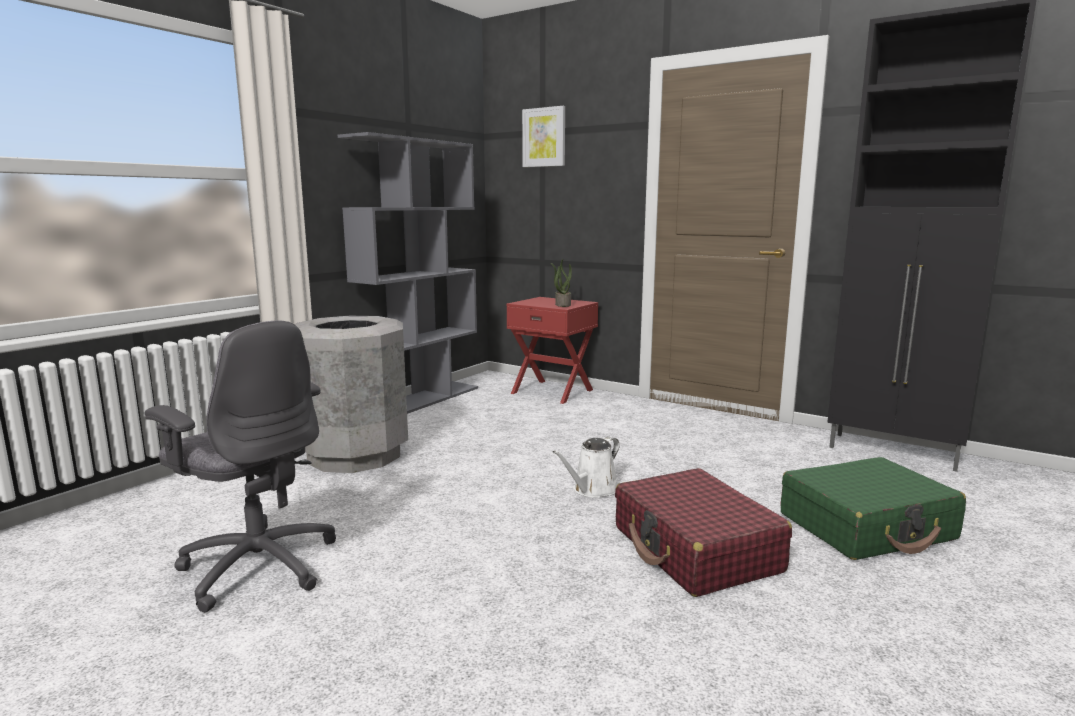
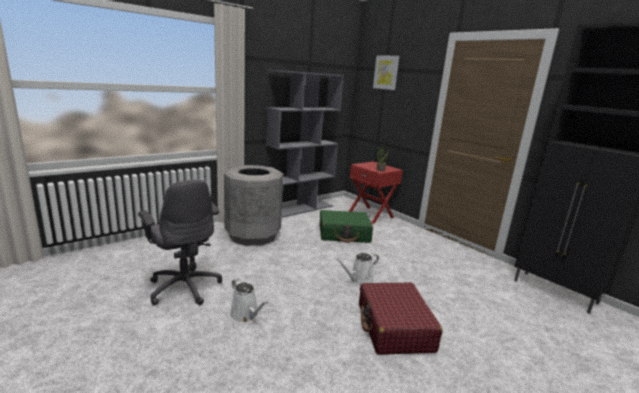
camera: 15 degrees right, 5 degrees up
(417, 588) = (246, 315): none -> white watering can
(867, 527) = (503, 337): green suitcase -> green suitcase (344, 234)

